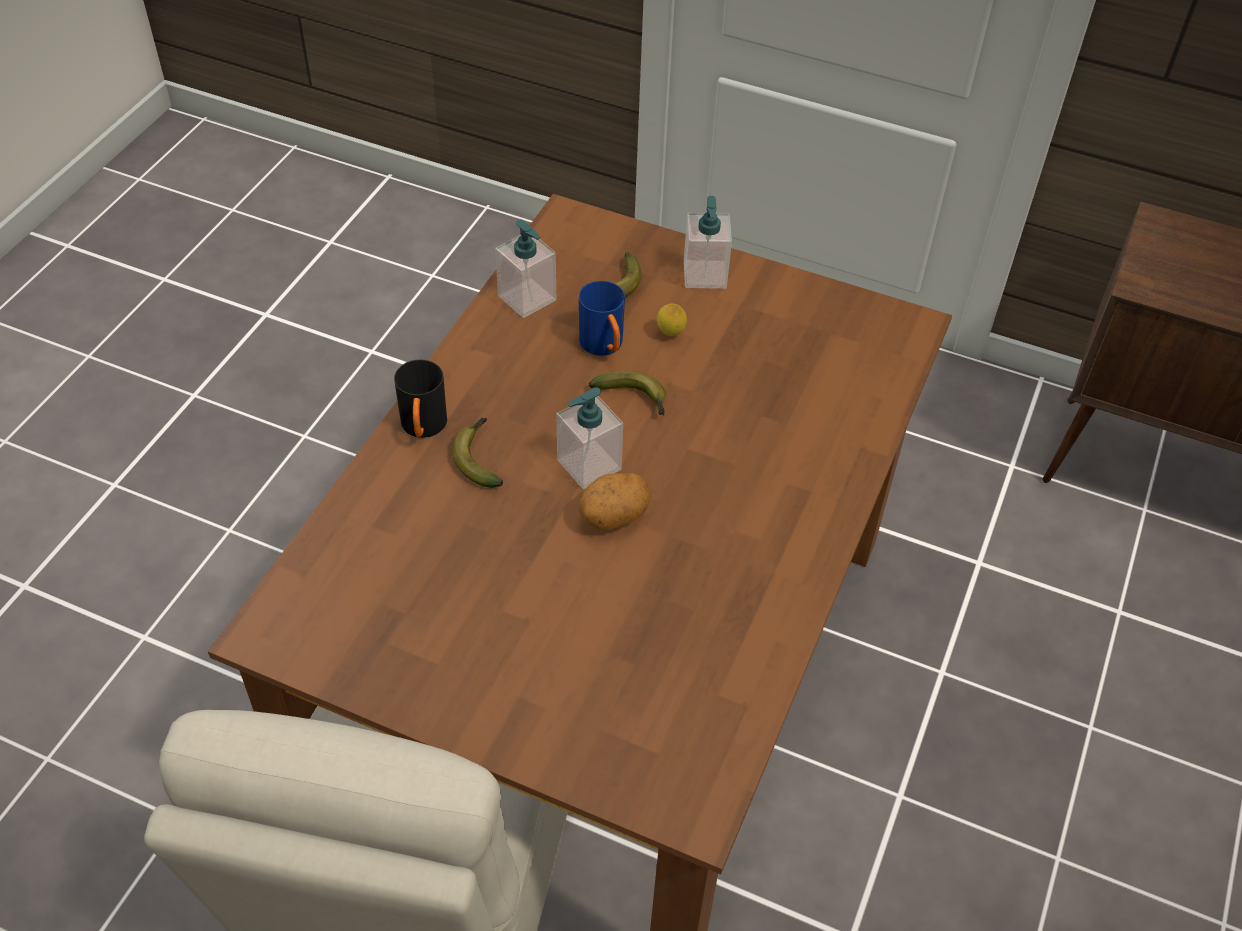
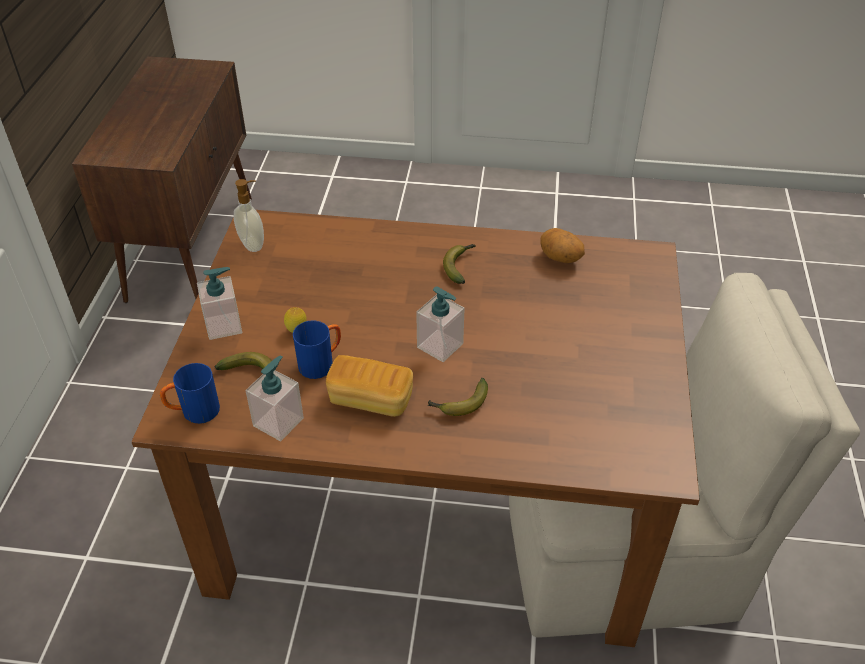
camera: 105 degrees left, 5 degrees down
(423, 429) = (445, 444): black mug -> none
(526, 379) = (370, 398): none -> bread
(572, 238) = (194, 412): none -> blue mug
(613, 517) = (479, 324): potato -> potato (560, 259)
(634, 398) = (369, 336): banana -> banana (460, 266)
(861, 319) = (253, 244): none -> soap dispenser

